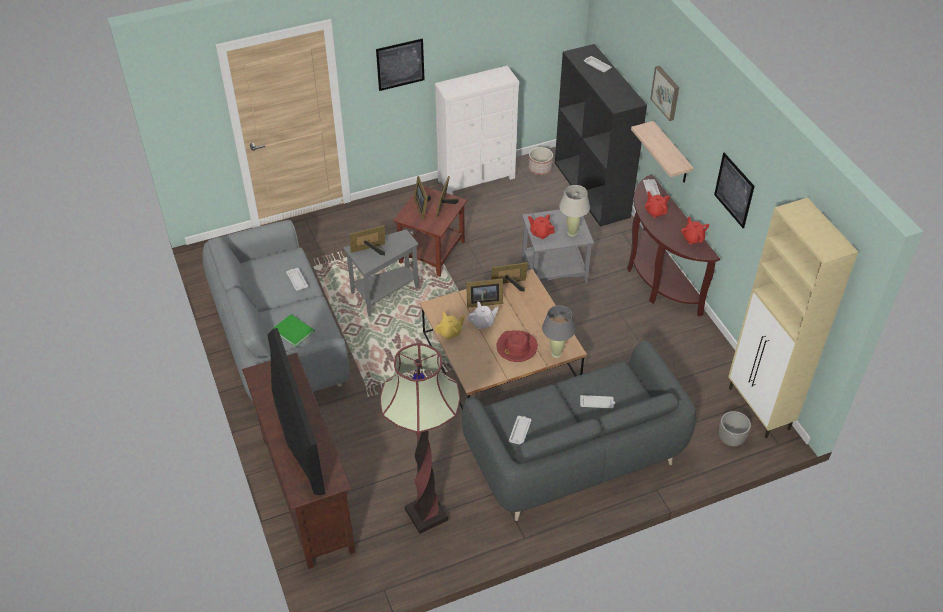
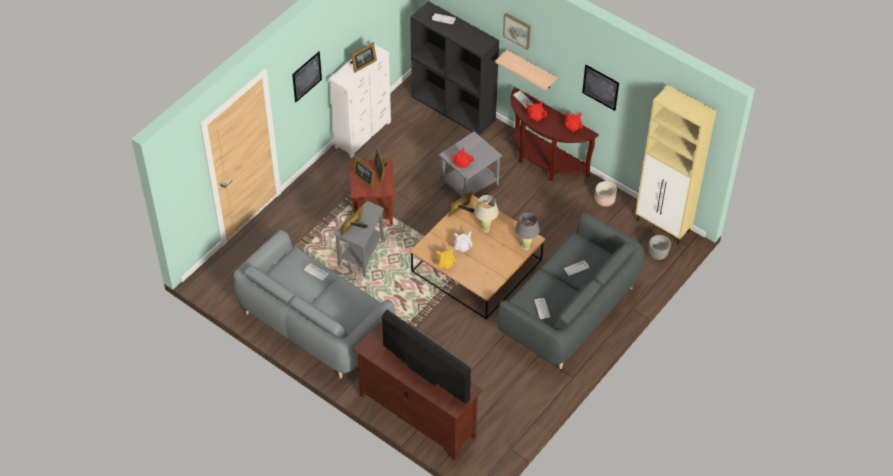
camera: 30 degrees left, 5 degrees up
(293, 330) = (342, 309): green book -> none
(426, 514) = (503, 392): floor lamp -> none
(483, 302) = (452, 231): picture frame -> picture frame (362, 64)
(516, 348) = (497, 254): red hat -> none
(540, 169) = (404, 106): planter -> planter (605, 199)
(572, 233) = (483, 154): beige table lamp -> beige table lamp (485, 229)

